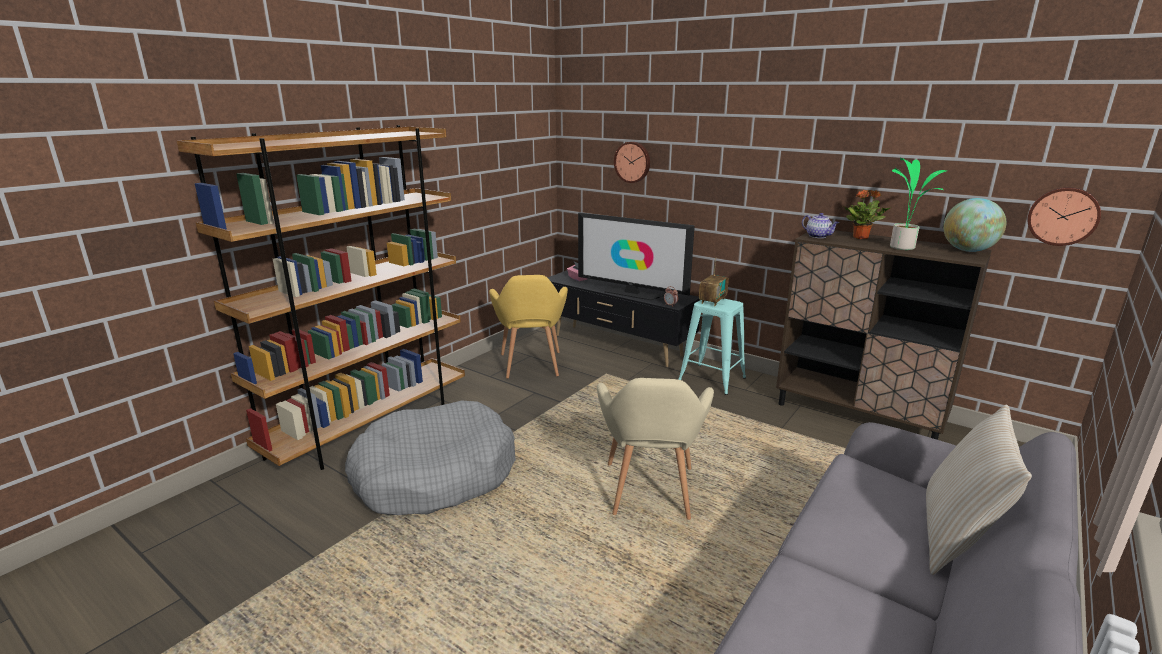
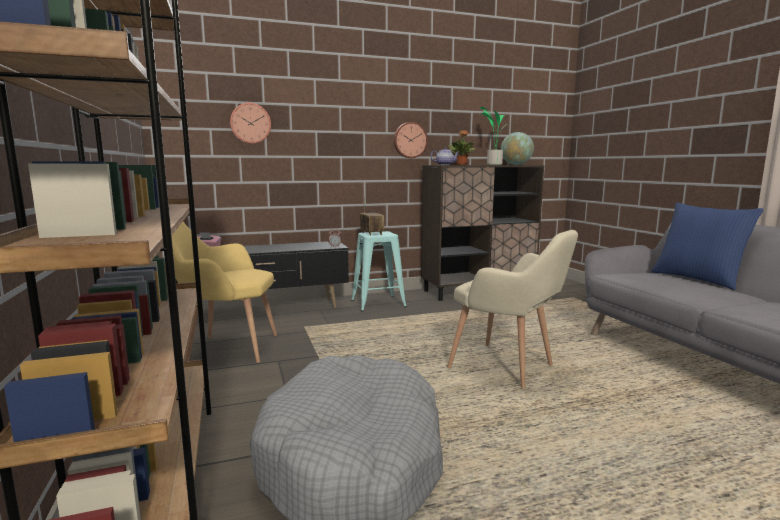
camera: 55 degrees left, 10 degrees down
(531, 367) = (226, 348): yellow armchair -> yellow armchair turned 150 degrees clockwise
(632, 293) = (285, 248): television -> none
(956, 538) = (698, 279): beige pillow -> blue pillow
(1063, 216) = (541, 142): wall clock -> wall clock (410, 140)

